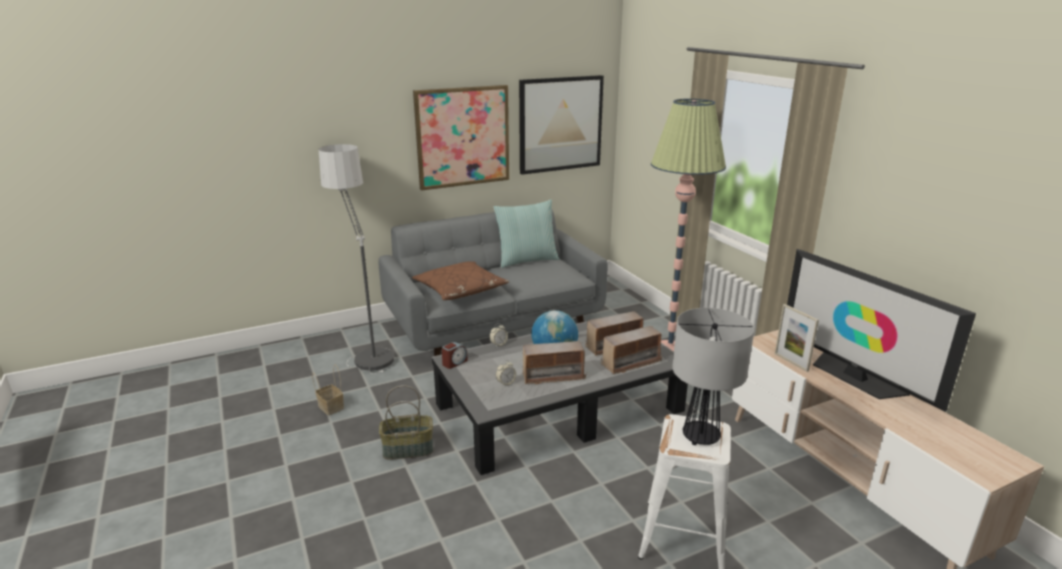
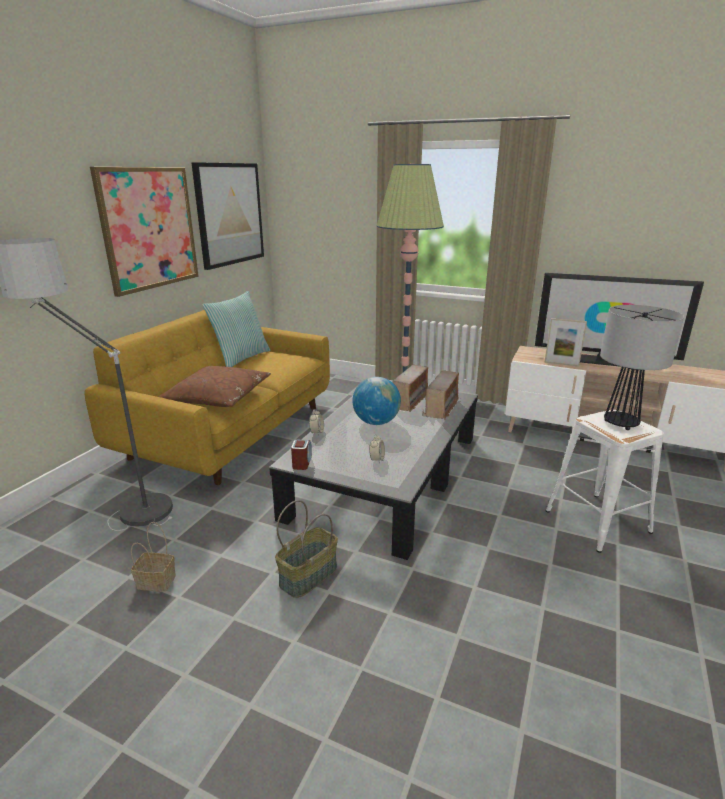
camera: 40 degrees left, 0 degrees up
(494, 323) = (231, 431): grey sofa -> yellow sofa
(553, 376) = (404, 439): radio -> none

